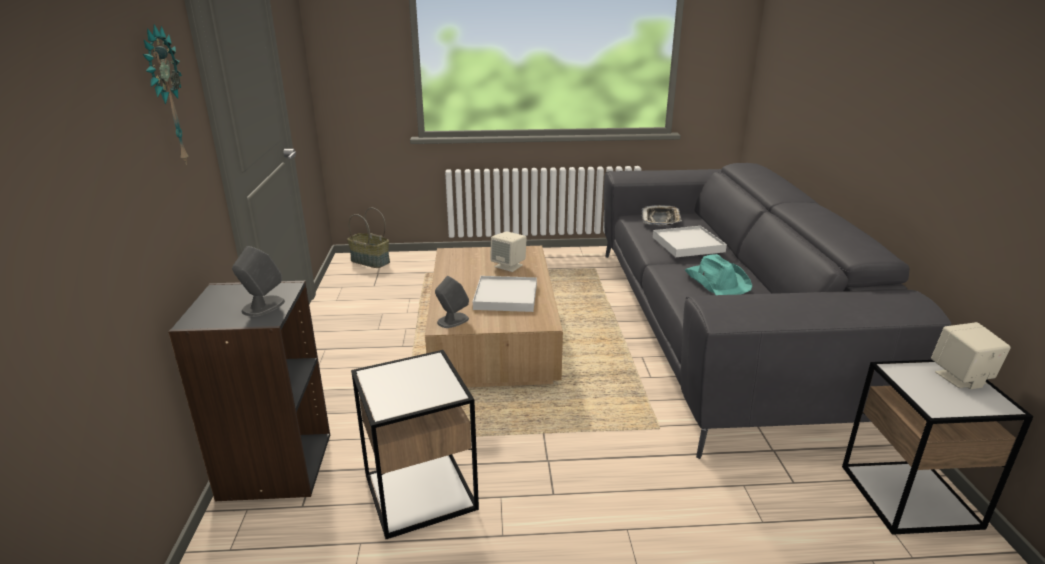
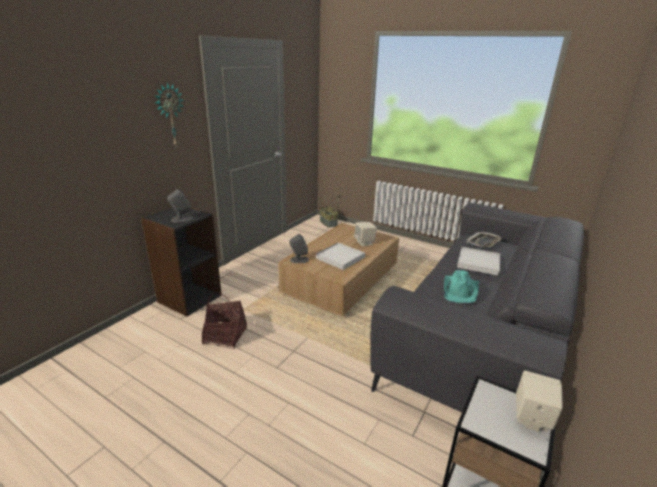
camera: 35 degrees right, 0 degrees up
(420, 492) = (225, 336): side table -> basket

